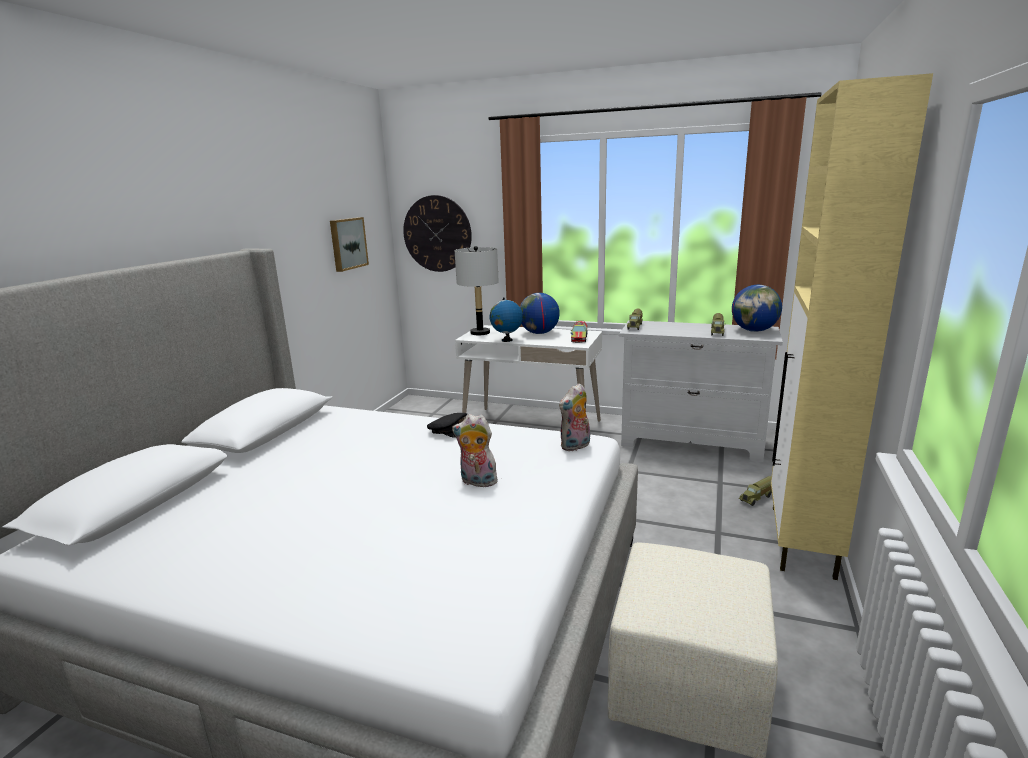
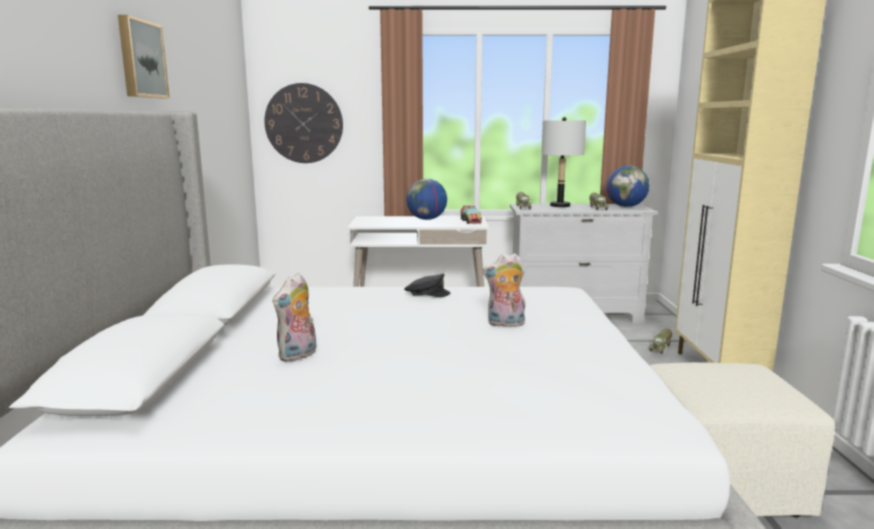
camera: 20 degrees left, 5 degrees down
(347, 243) = (222, 126): picture -> picture (140, 59)
(480, 333) = (366, 221): grey table lamp -> grey table lamp (559, 205)
(506, 340) = (402, 225): globe -> none
(575, 446) = (559, 294): plush toy -> plush toy (298, 356)

